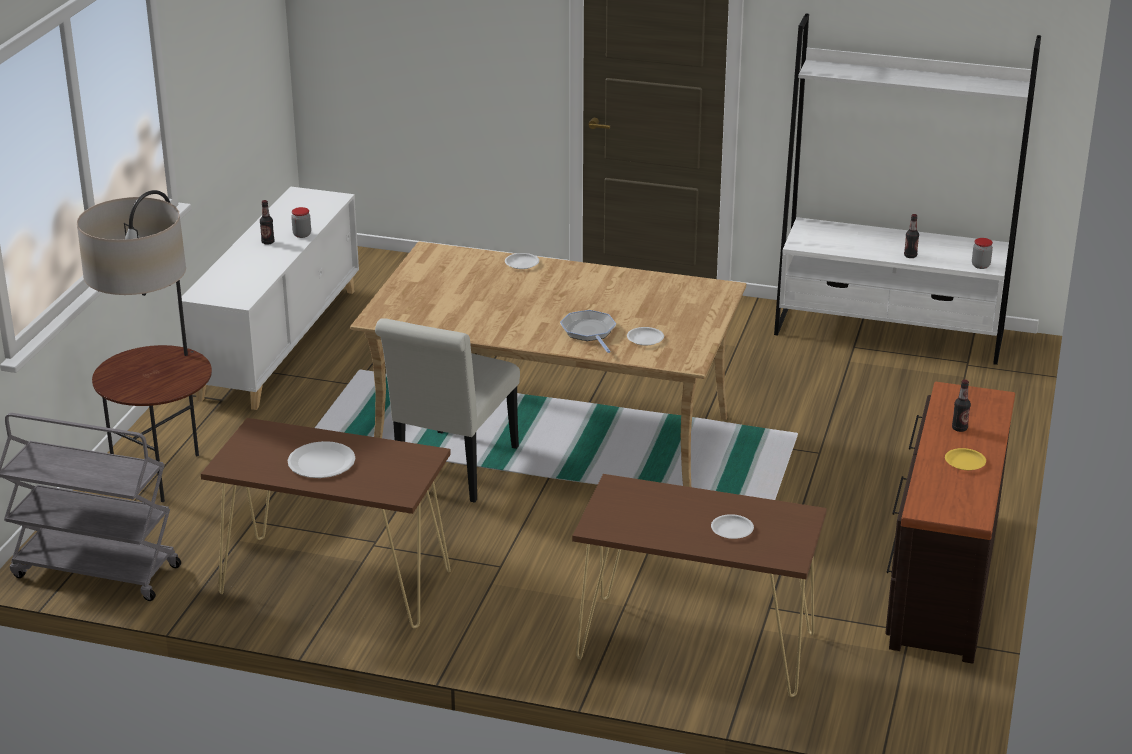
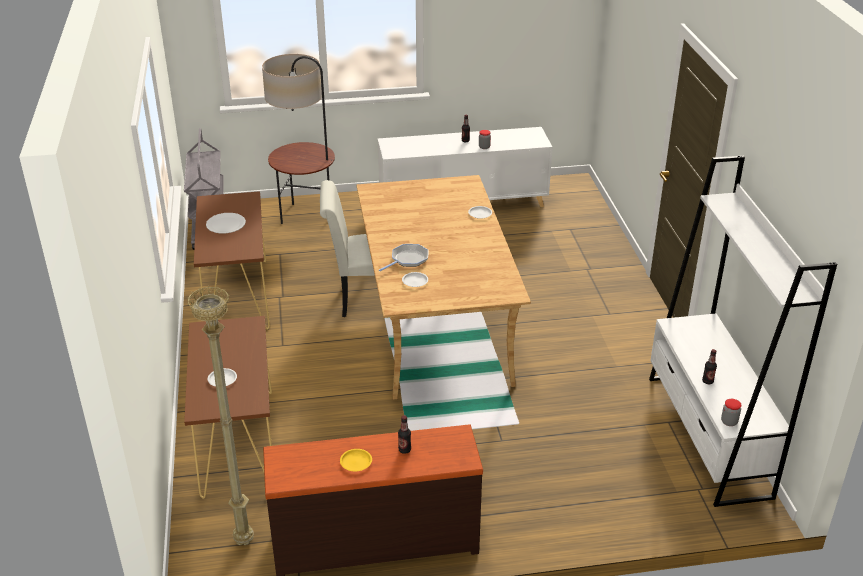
camera: 65 degrees right, 5 degrees up
(897, 676) = (245, 542): none -> beige floor lamp

